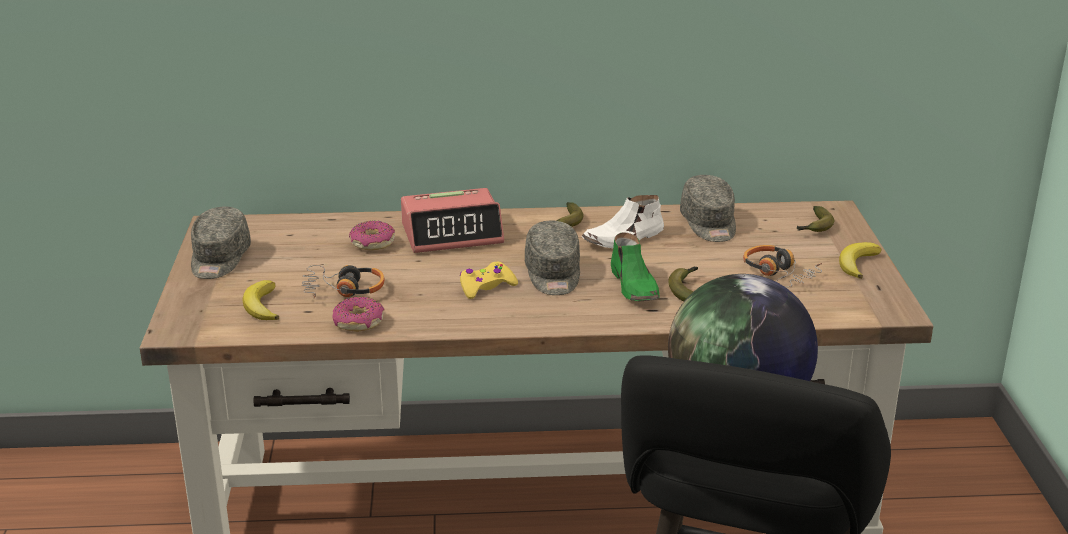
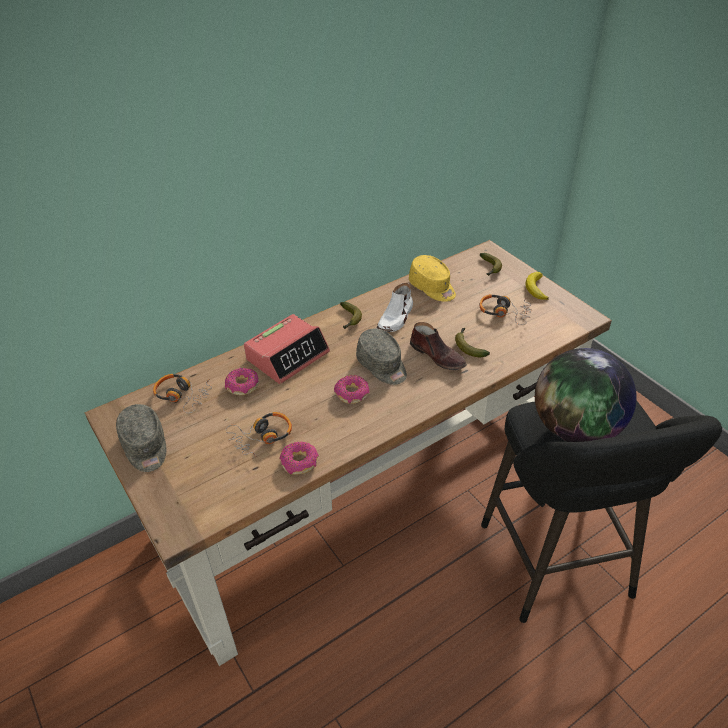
camera: 30 degrees left, 15 degrees up
(261, 306) = (218, 478): banana -> none
(301, 232) = (183, 396): none -> headphones
(486, 287) = (352, 394): yellow game controller -> donut
(635, 286) = (438, 356): green shoe -> brown shoe
(709, 224) = (432, 287): grey cap -> yellow cap

